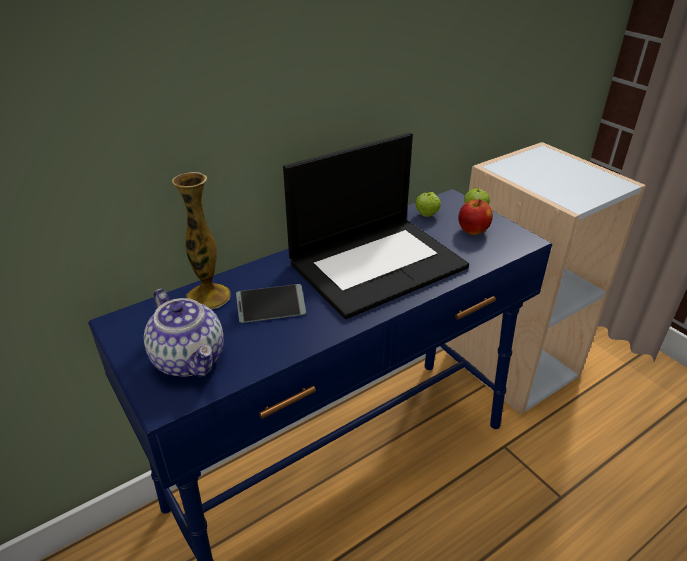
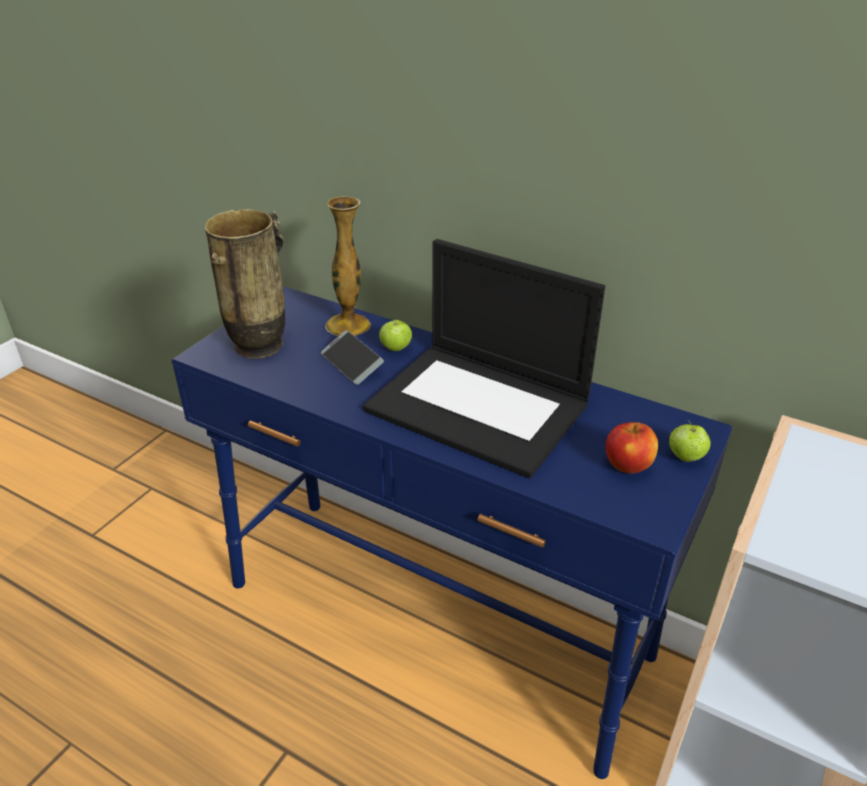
camera: 65 degrees right, 0 degrees up
(190, 359) = (259, 346): teapot -> vase
(426, 215) = (628, 417): apple -> apple (396, 349)

